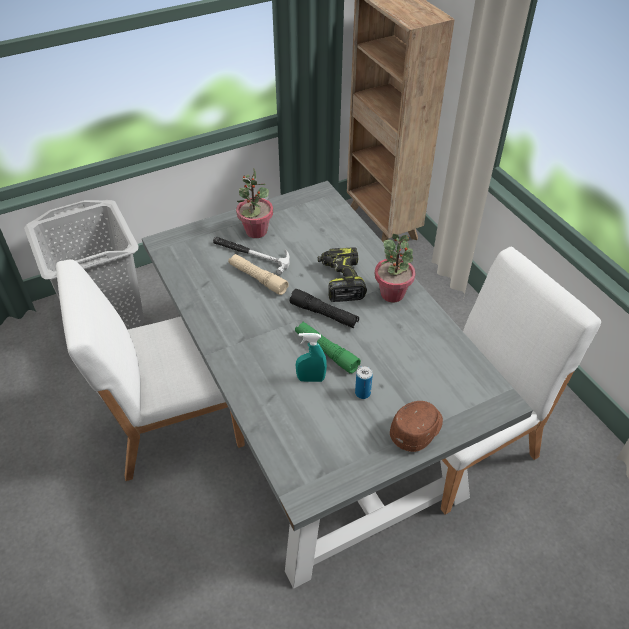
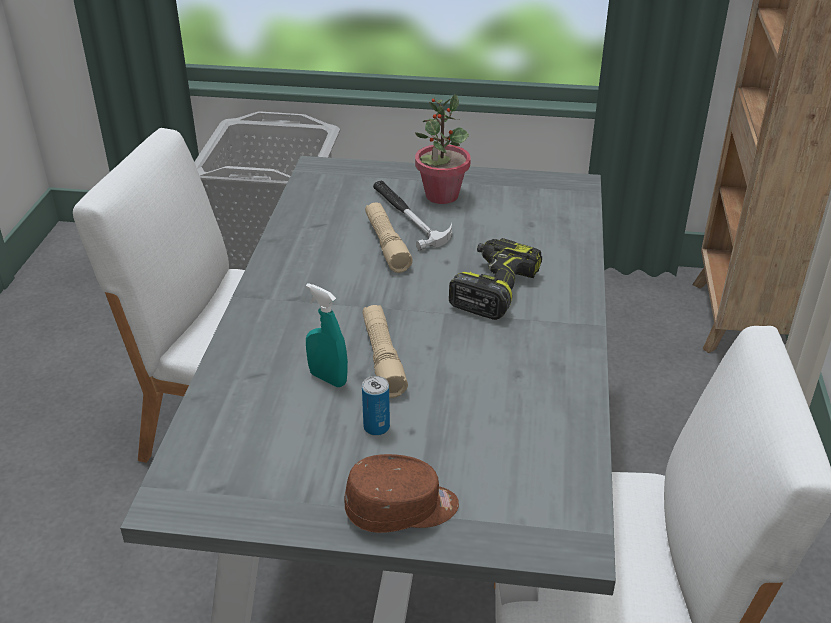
camera: 35 degrees right, 10 degrees down
(324, 314) = (427, 316): black flashlight -> none
(326, 351) = (382, 358): green flashlight -> beige flashlight
(392, 294) = (550, 333): potted plant -> none

